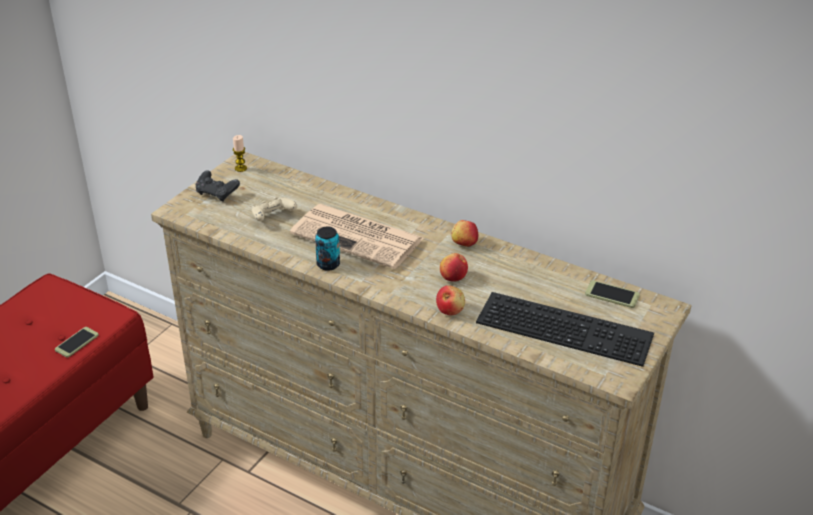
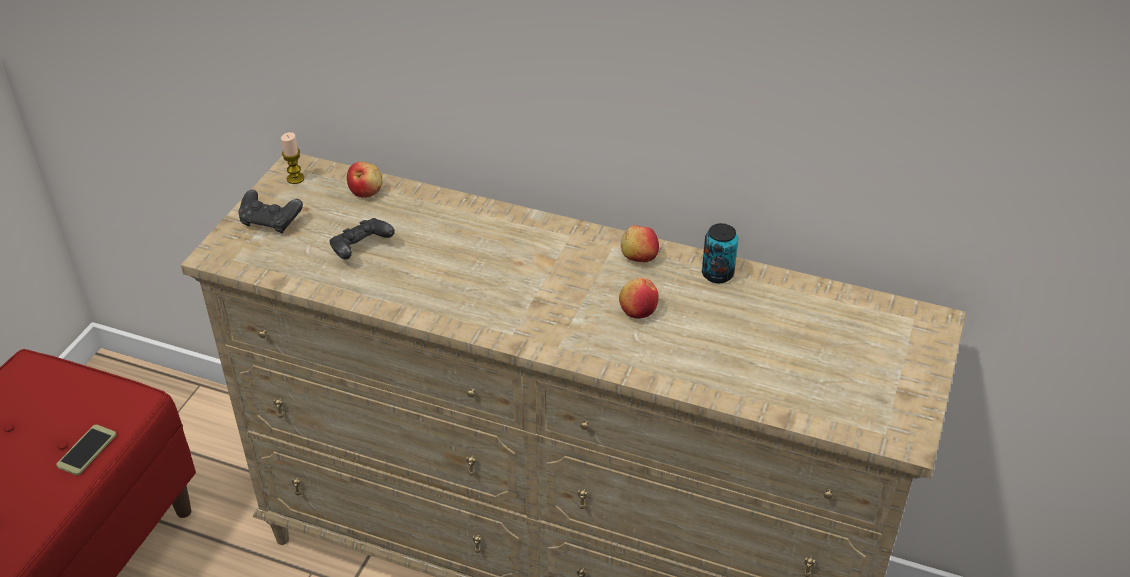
camera: 10 degrees left, 5 degrees up
(273, 217) = (361, 249): beige game controller -> black game controller
(328, 264) = (458, 313): can -> can (717, 274)
(359, 237) = (491, 265): newspaper -> none
(450, 309) = (648, 362): apple -> apple (366, 191)
(567, 327) = (813, 367): keyboard -> none
(612, 295) = (858, 310): phone -> none

